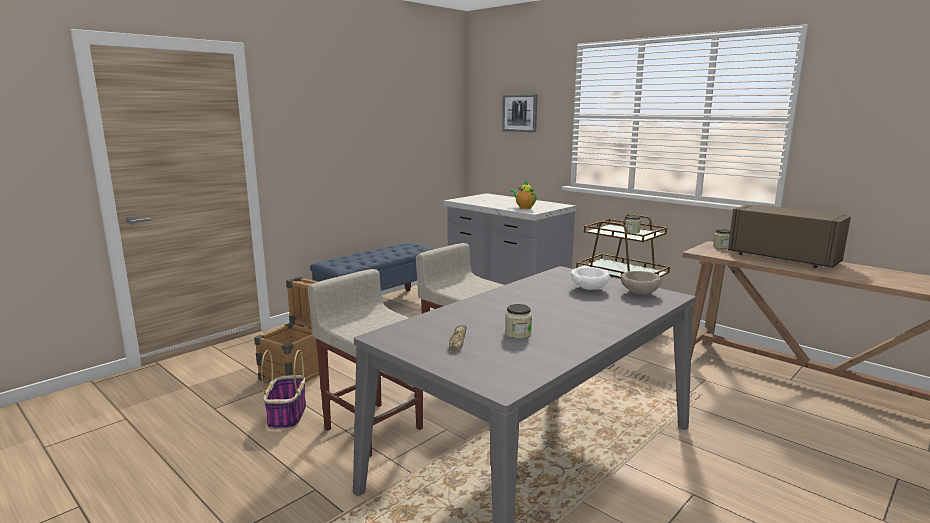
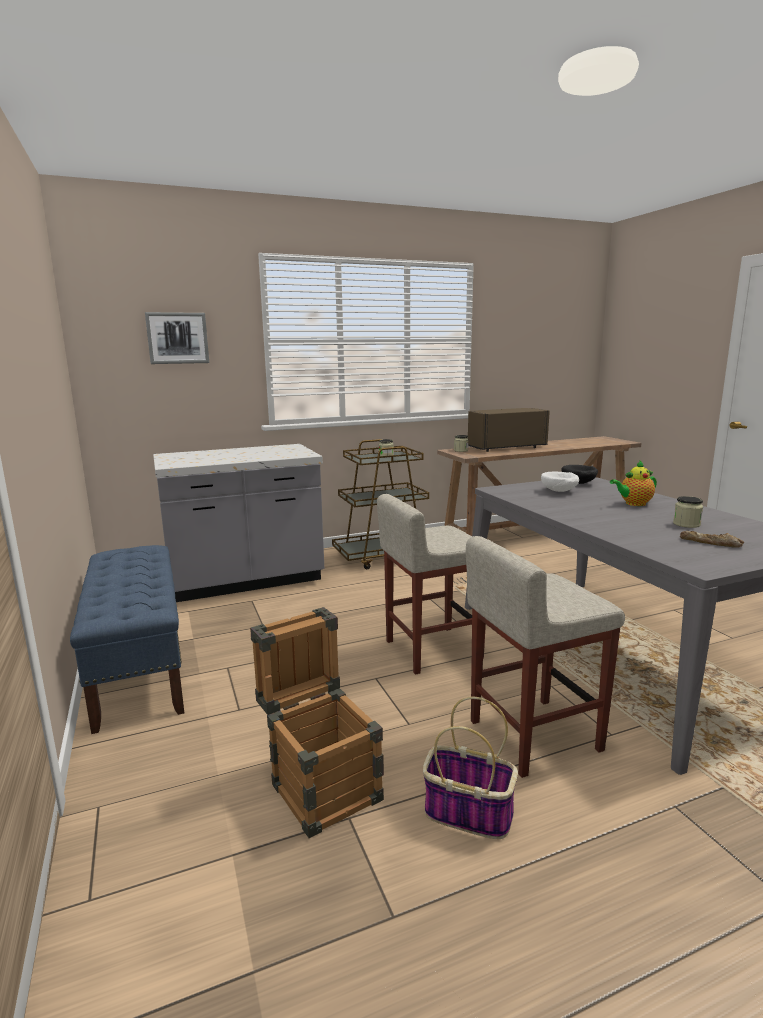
camera: 65 degrees left, 0 degrees up
(524, 207) = (280, 454): teapot -> teapot (633, 504)
(639, 293) = (578, 483): beige bowl -> black bowl

